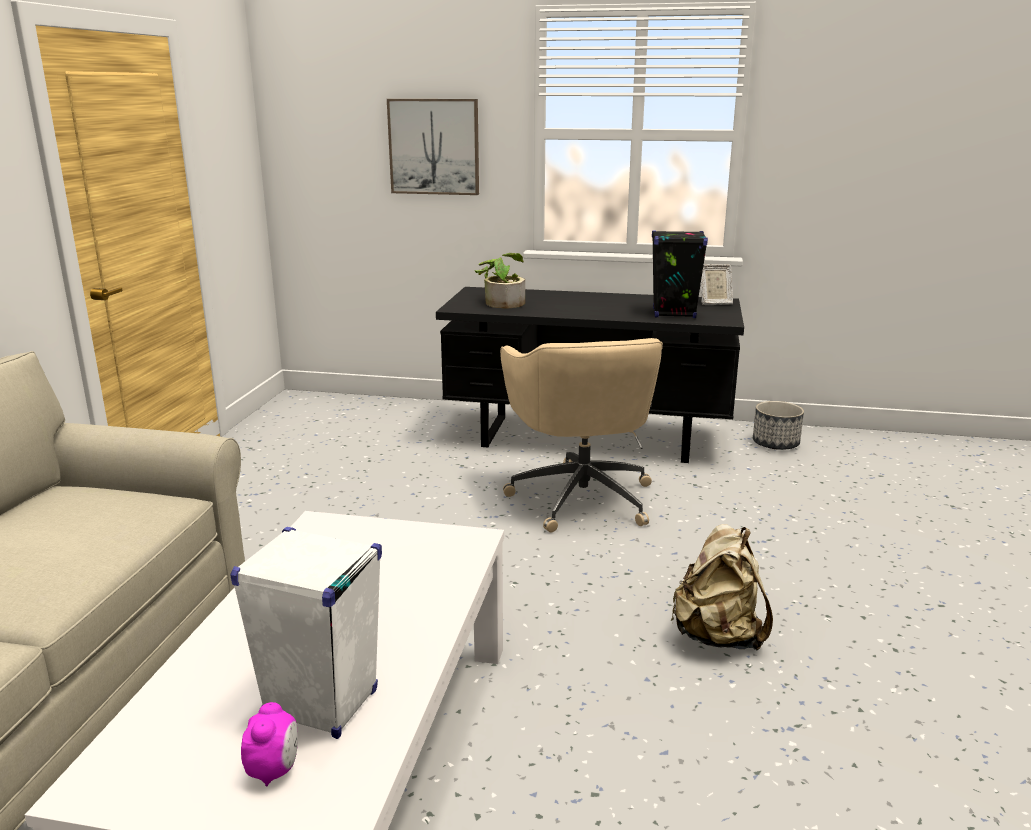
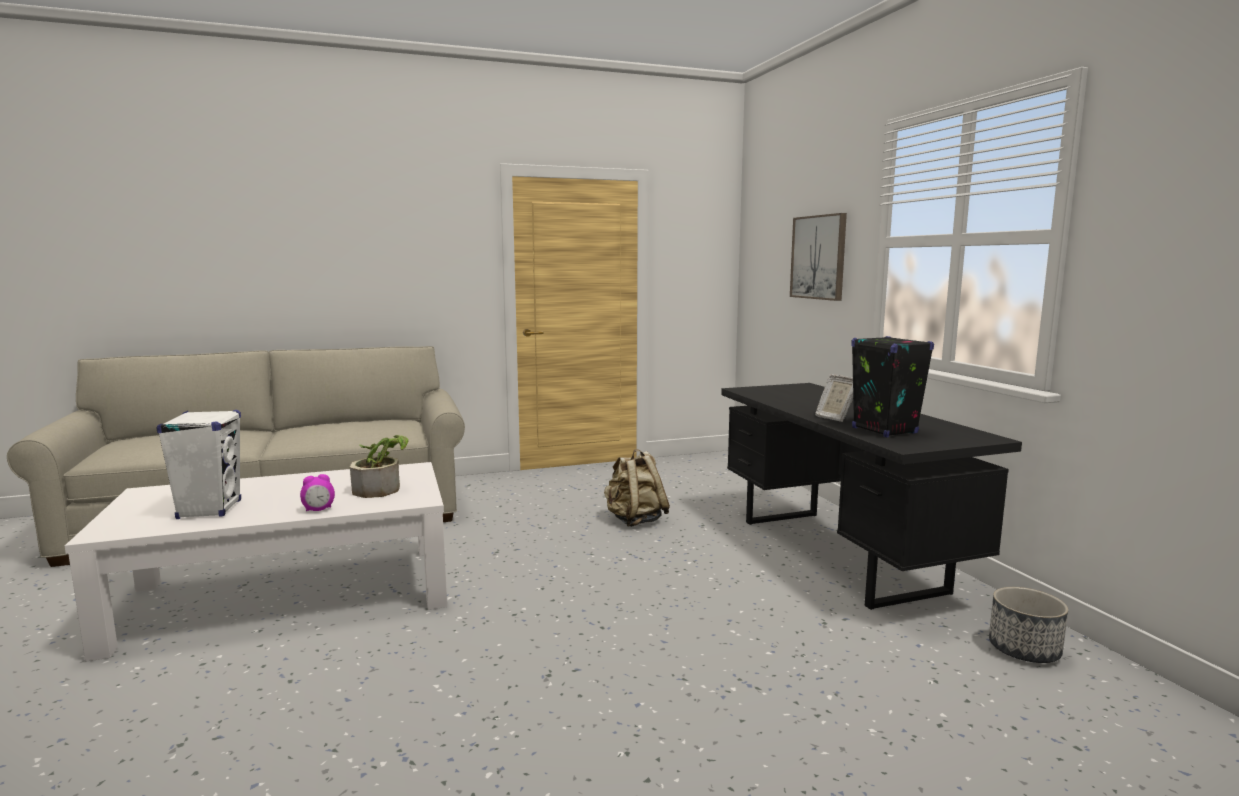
camera: 60 degrees right, 10 degrees down
(274, 770) = (150, 514): alarm clock -> alarm clock (318, 510)
(501, 302) = (786, 394): potted plant -> potted plant (381, 488)
(581, 496) = (715, 578): beige office chair -> none
(714, 303) = (969, 436): picture frame -> picture frame (834, 418)
(718, 636) = (533, 692): beige backpack -> beige backpack (635, 520)

